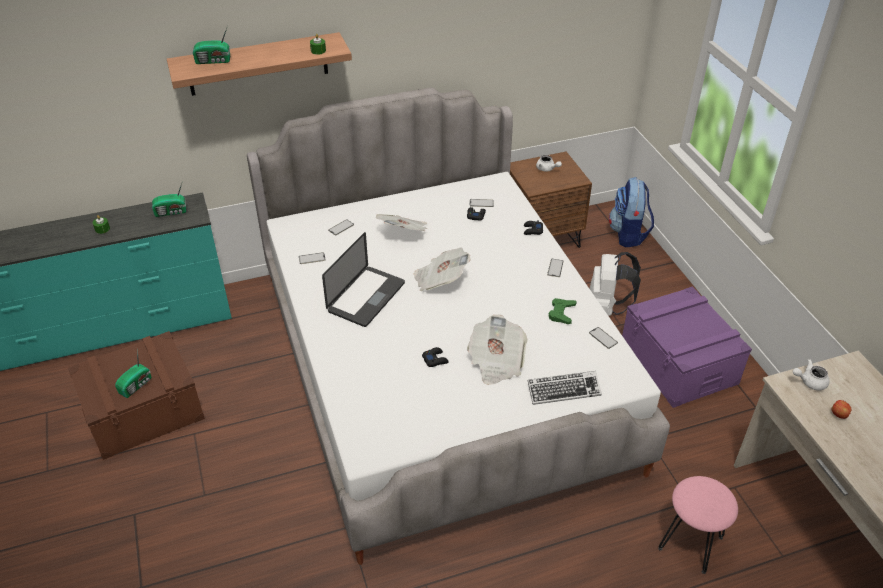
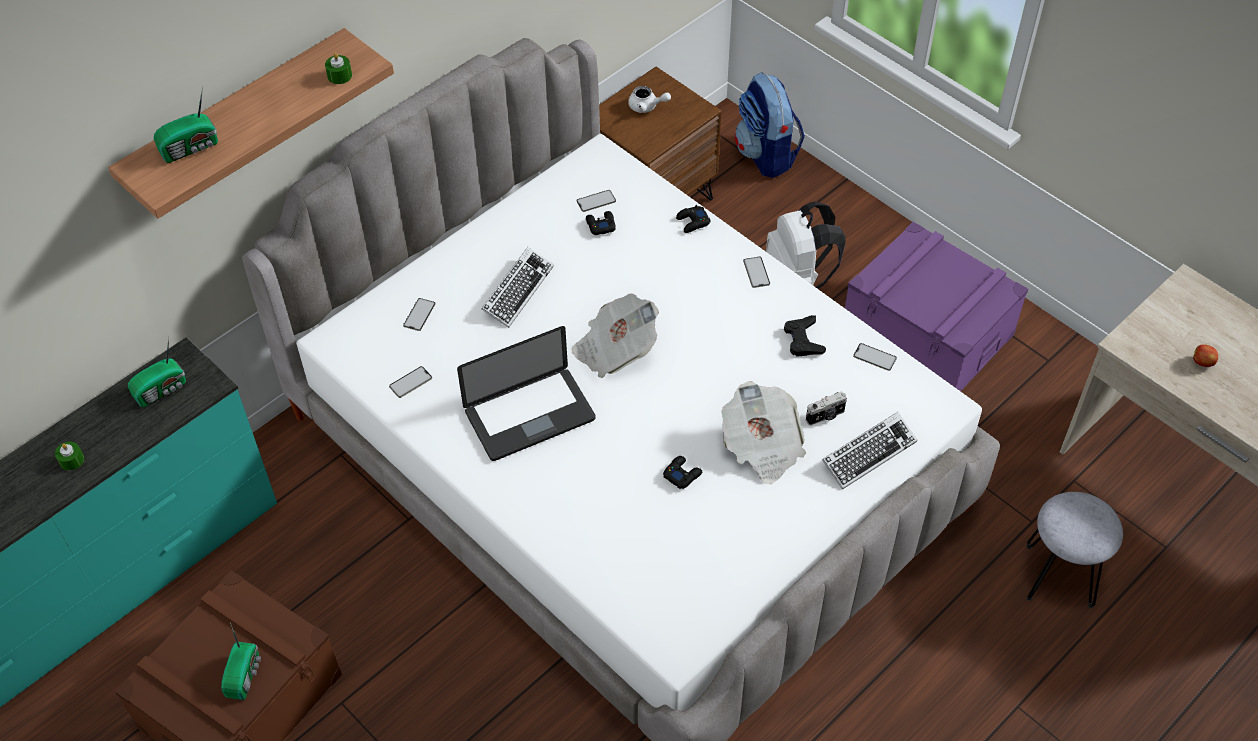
camera: 25 degrees left, 10 degrees up
(366, 297) = (530, 416): laptop -> laptop turned 60 degrees clockwise
(404, 233) = (517, 291): newspaper -> keyboard
(548, 360) = (825, 416): none -> camera
(561, 313) = (803, 340): green game controller -> black game controller
(690, 542) = (1058, 575): pink stool -> grey stool
(809, 381) = (1151, 329): white teapot -> none

